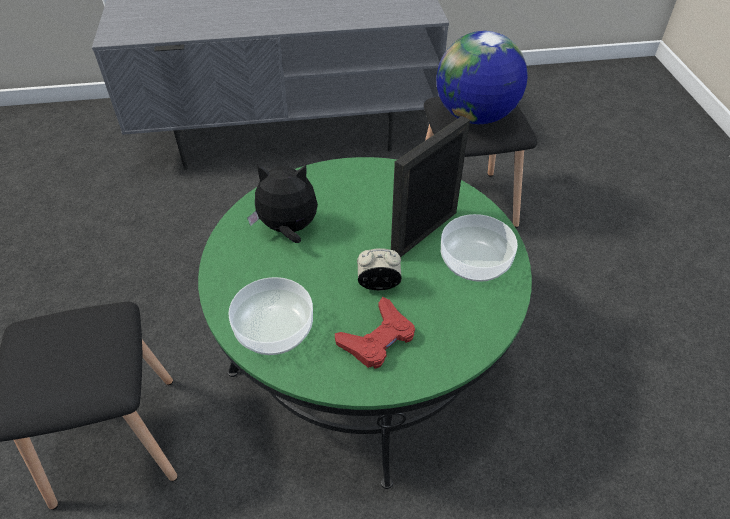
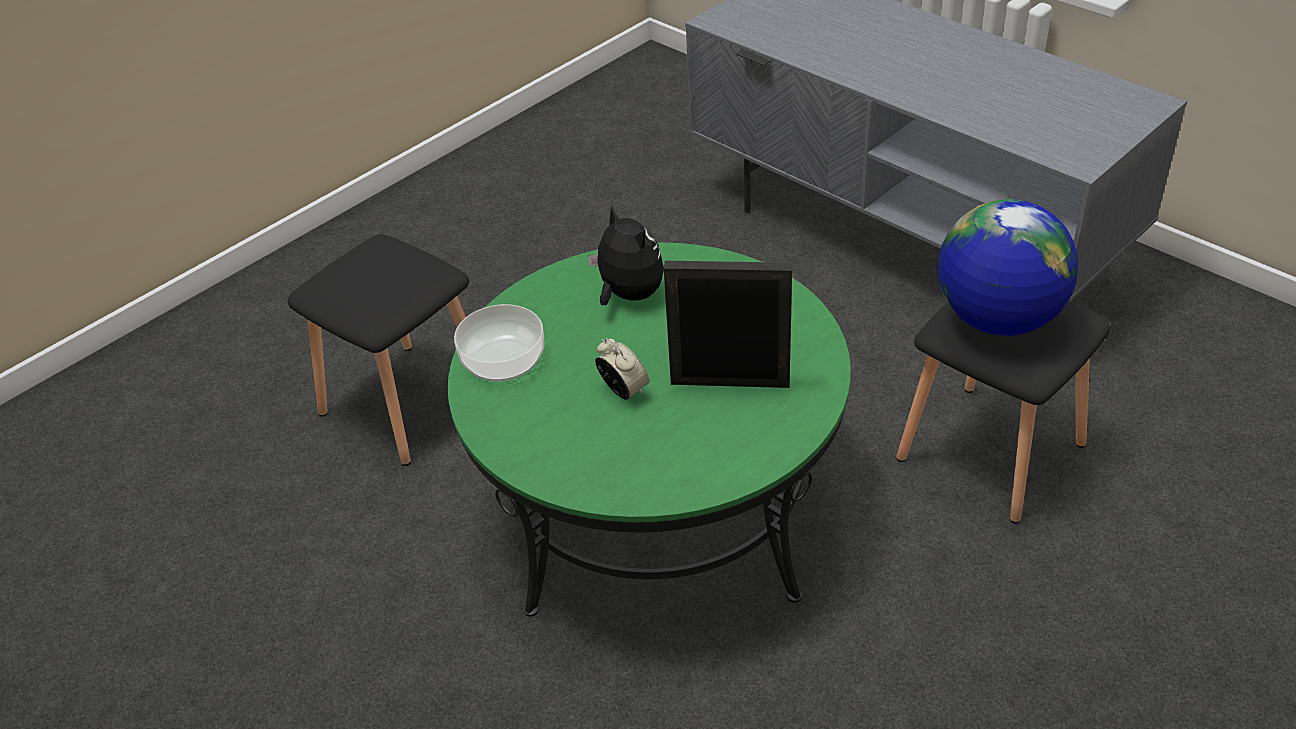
camera: 55 degrees right, 5 degrees down
(377, 339) = (558, 426): red game controller -> none
(474, 262) = (729, 438): bowl -> none

